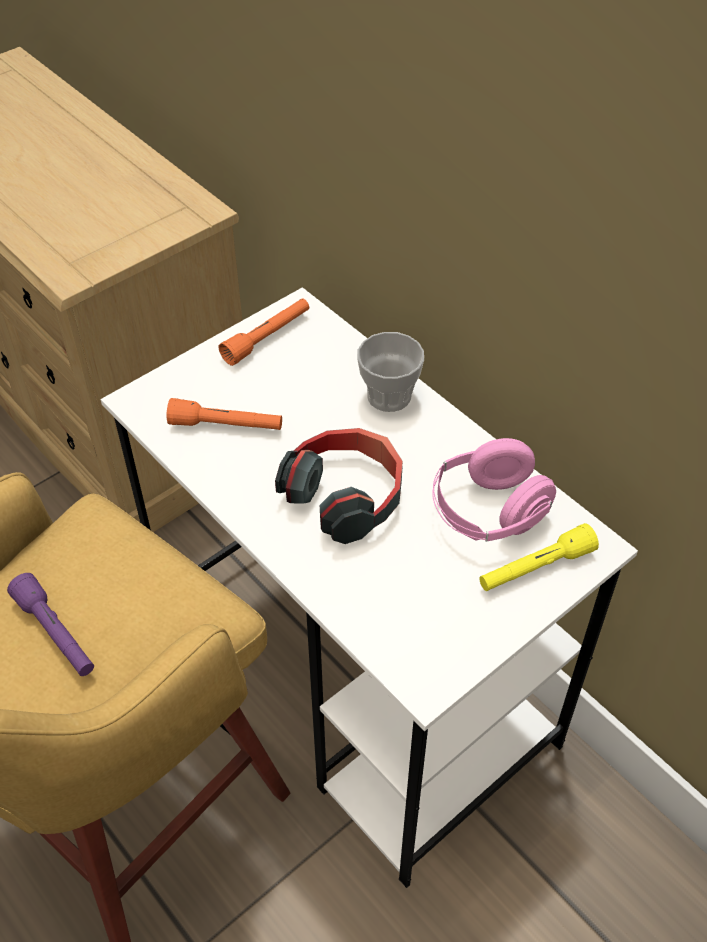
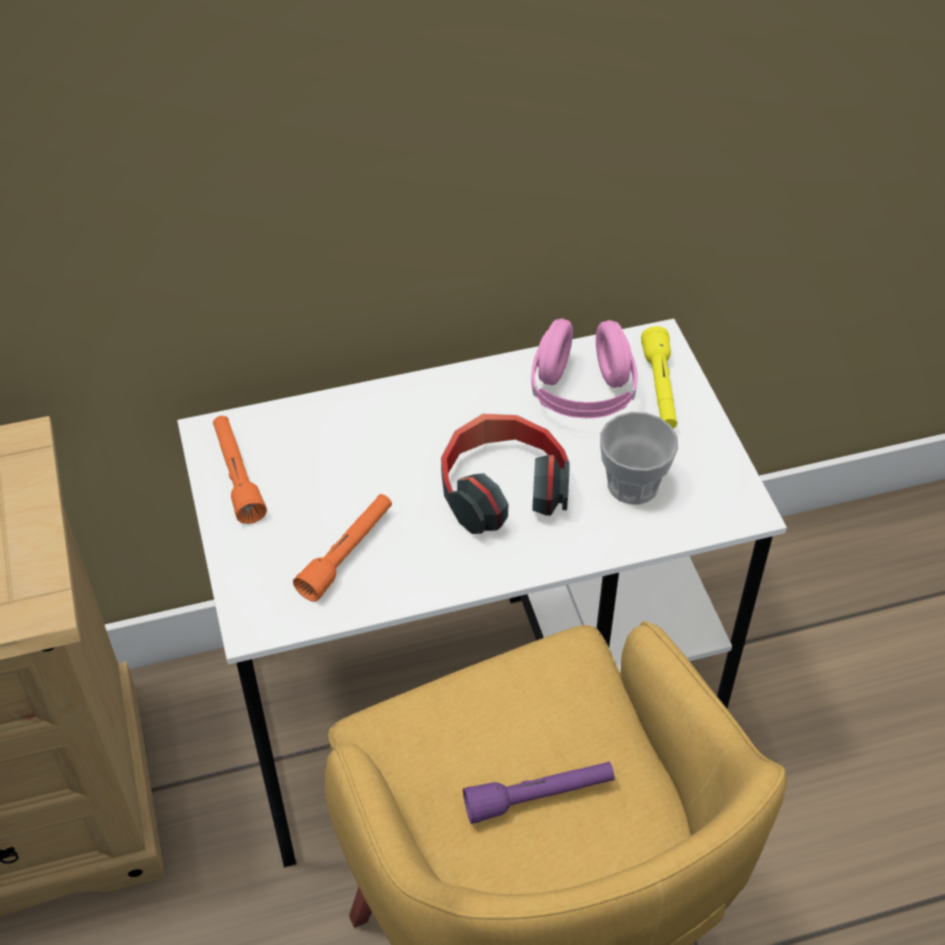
camera: 65 degrees left, 0 degrees up
(389, 396) = (392, 408): cup -> cup (633, 484)

